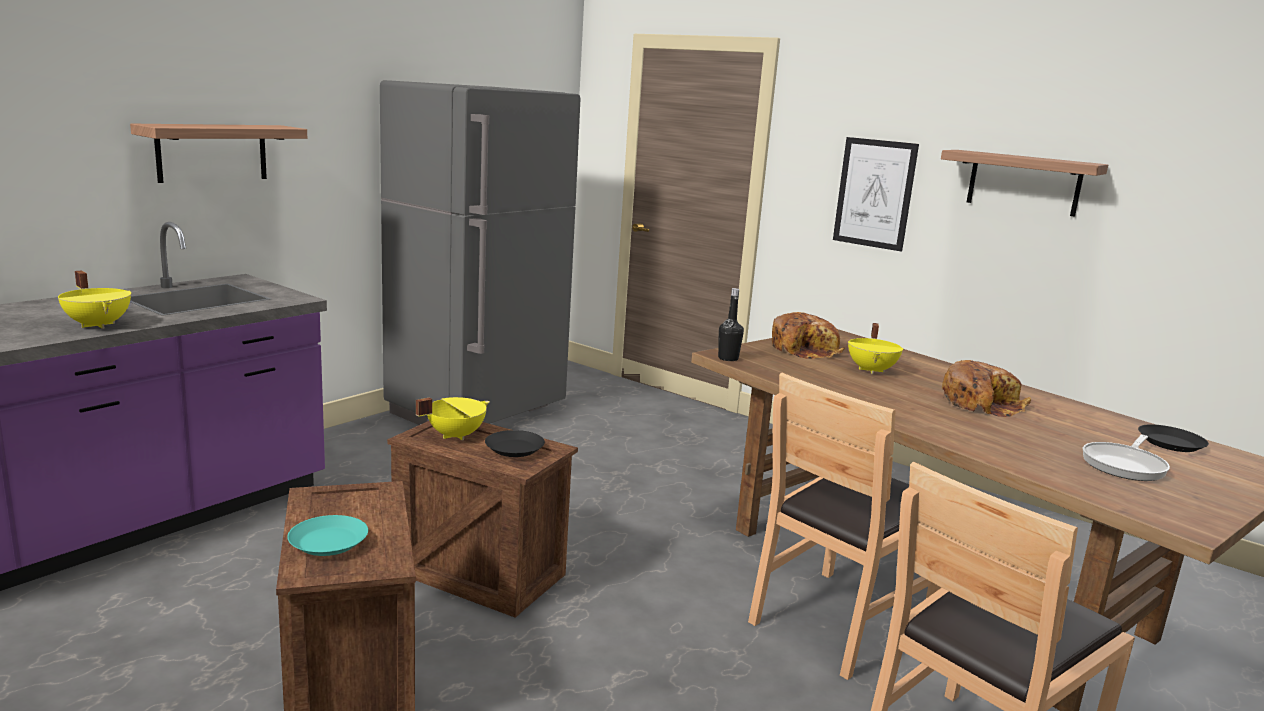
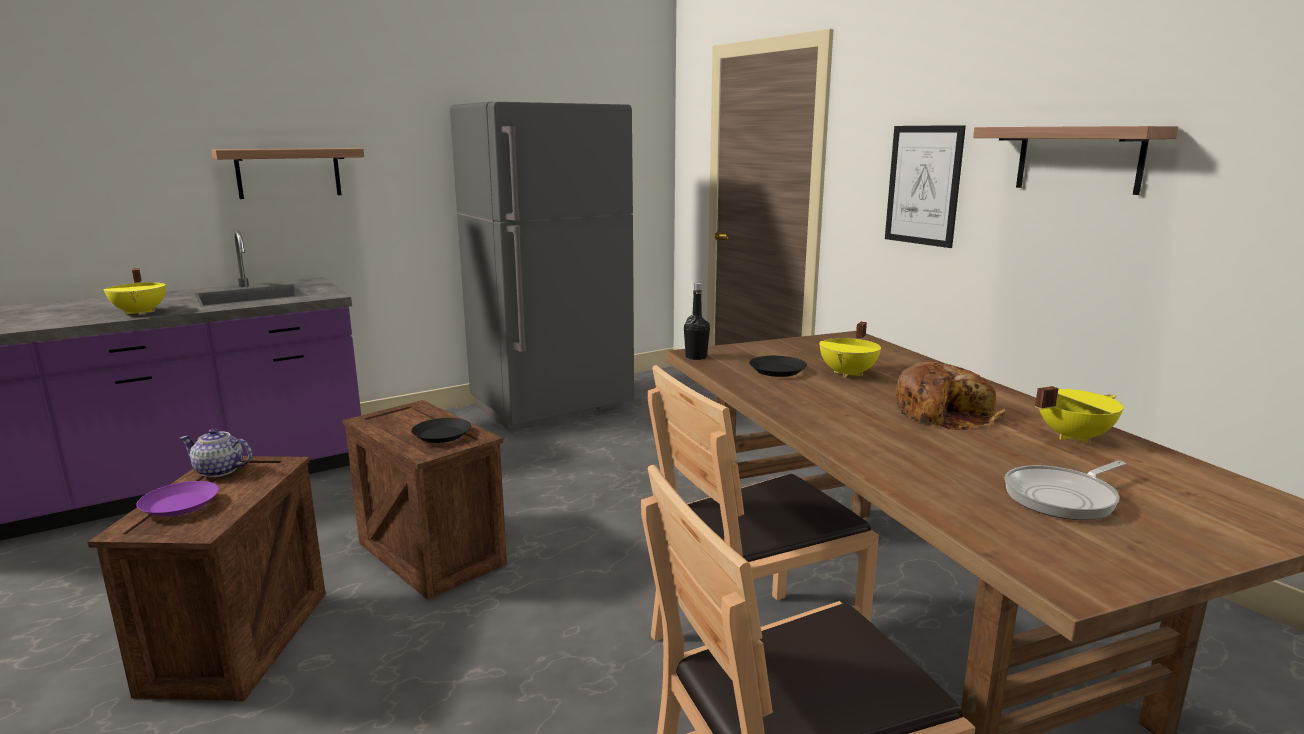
camera: 20 degrees right, 0 degrees up
(323, 503) = (219, 471): none -> teapot
(328, 542) = (179, 505): turquoise plate -> purple plate
(455, 435) = (405, 420): yellow cooking pot -> yellow cooking pot (1071, 436)
(805, 349) = (796, 351): bread -> none
(1171, 443) = (1172, 476): black plate -> black plate (777, 371)

